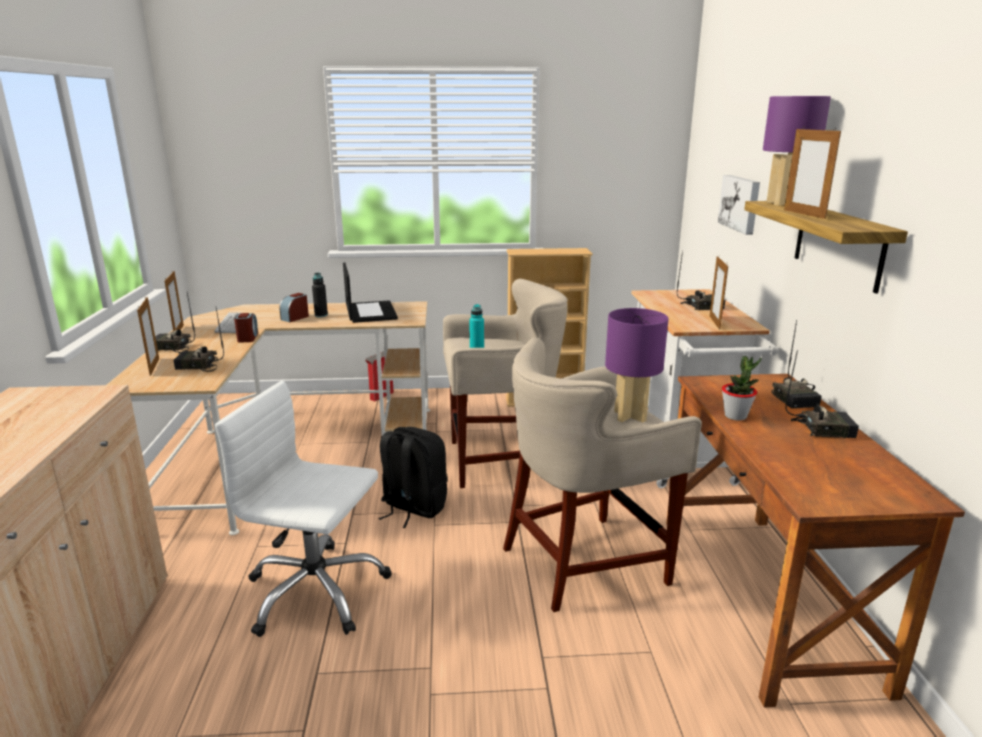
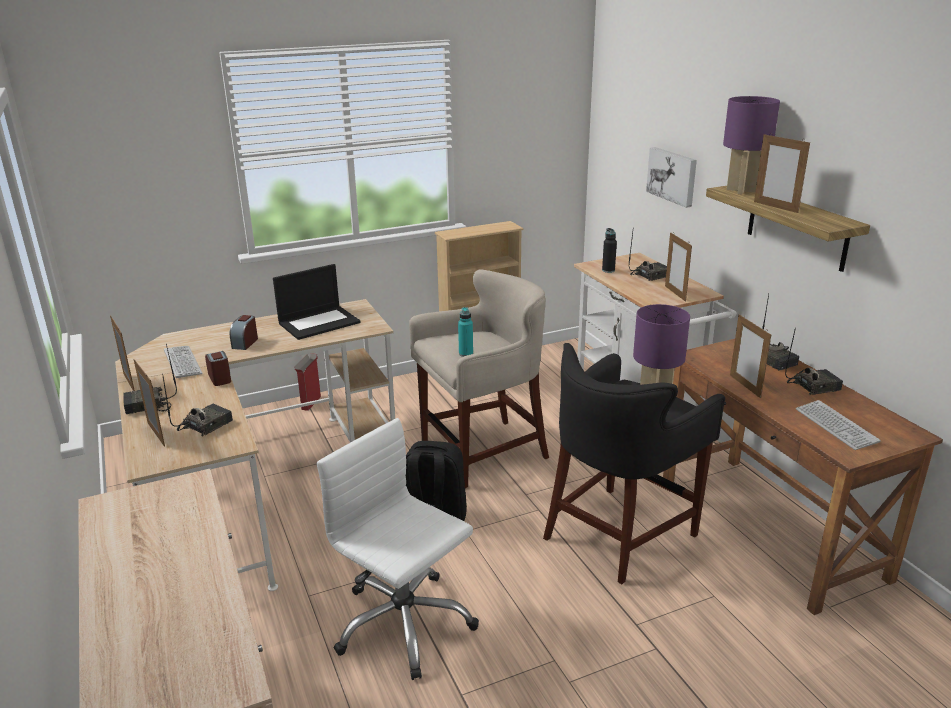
camera: 20 degrees left, 5 degrees up
(197, 366) = (205, 425): radio -> radio turned 150 degrees clockwise
(315, 592) = (403, 624): white office chair -> white office chair turned 45 degrees clockwise
(321, 315) = (271, 335): black bottle -> black bottle (608, 270)
(370, 312) = (319, 322): laptop -> laptop turned 90 degrees clockwise
(585, 563) = (619, 534): beige stool -> black stool
(735, 416) = (745, 386): potted plant -> picture frame
(819, 471) = (835, 426): none -> keyboard

